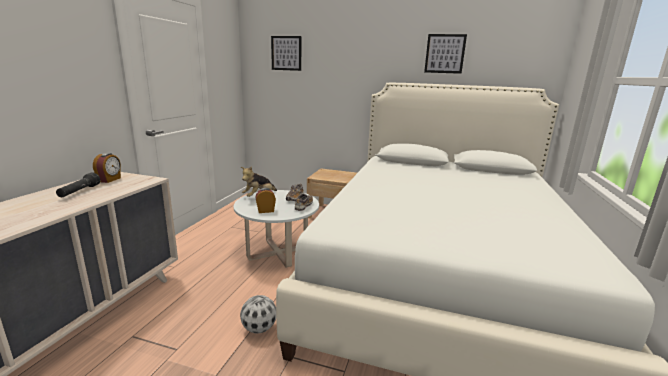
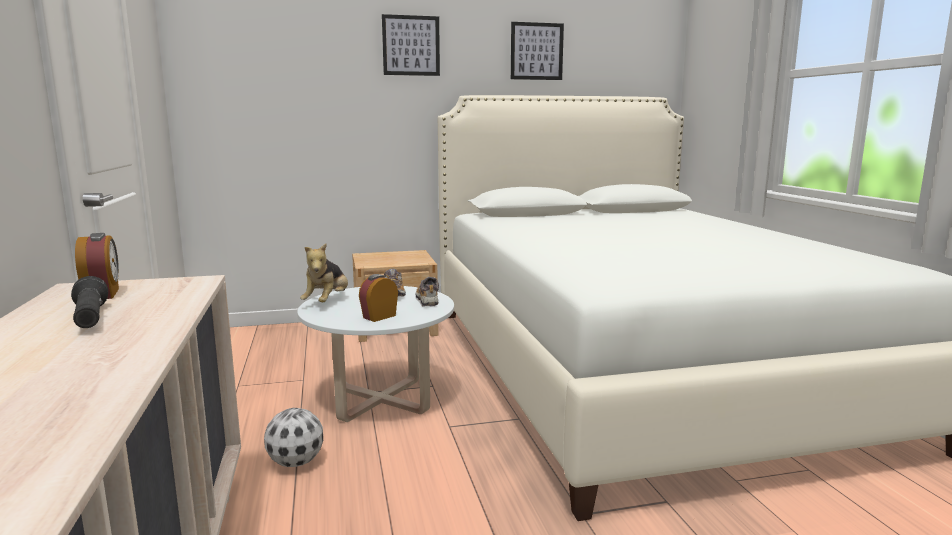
camera: 30 degrees left, 5 degrees down
(258, 328) = (491, 501): football -> football (295, 463)
(286, 53) = (267, 48): picture -> picture (411, 45)

